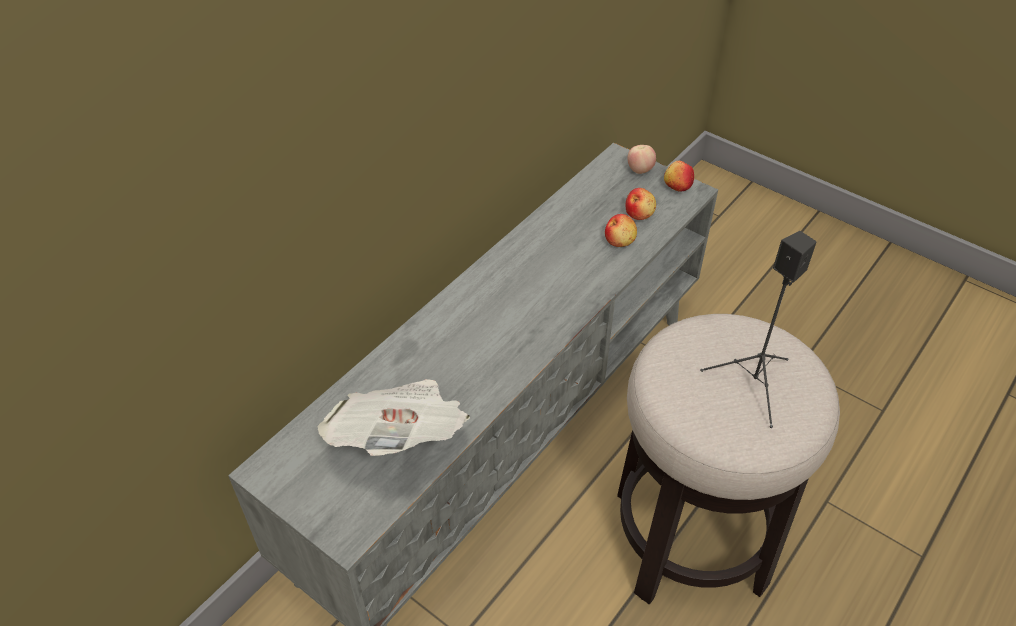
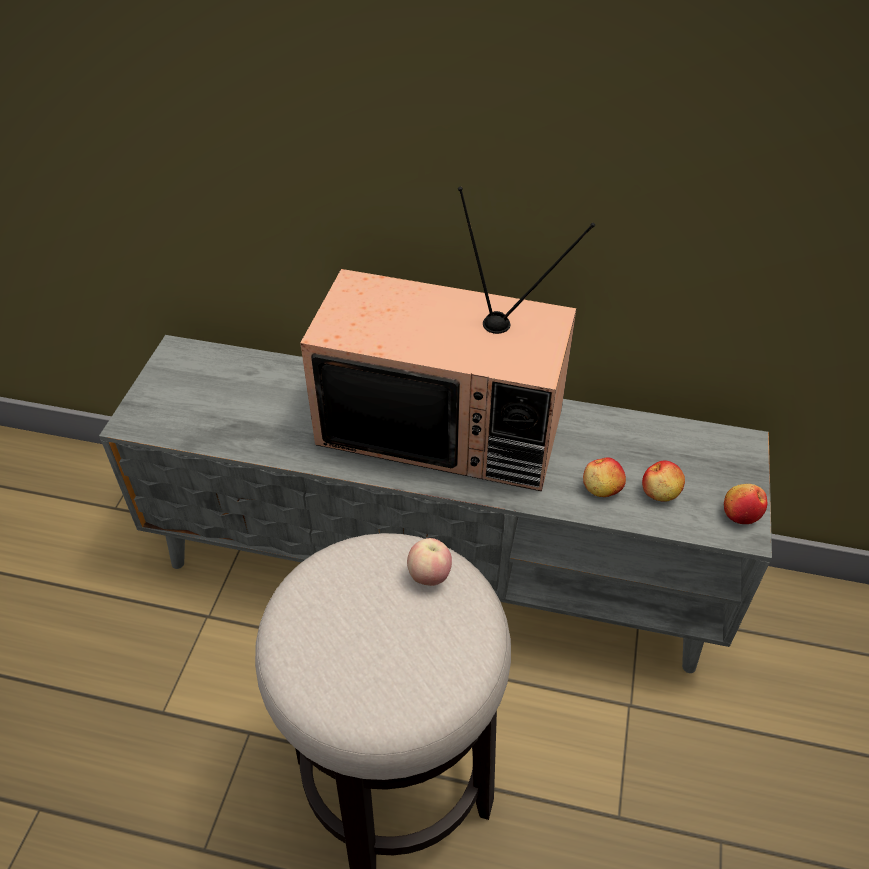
camera: 65 degrees right, 0 degrees up
(400, 437) = (243, 416): newspaper -> none
(503, 302) = (445, 425): none -> television
(640, 170) = (738, 470): apple -> apple (429, 575)
(754, 385) = (377, 642): black speaker -> none

